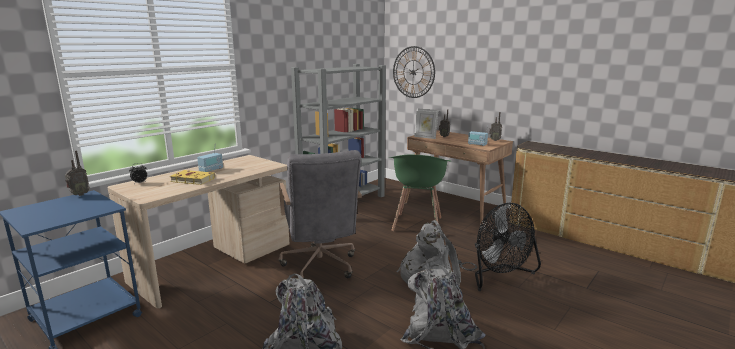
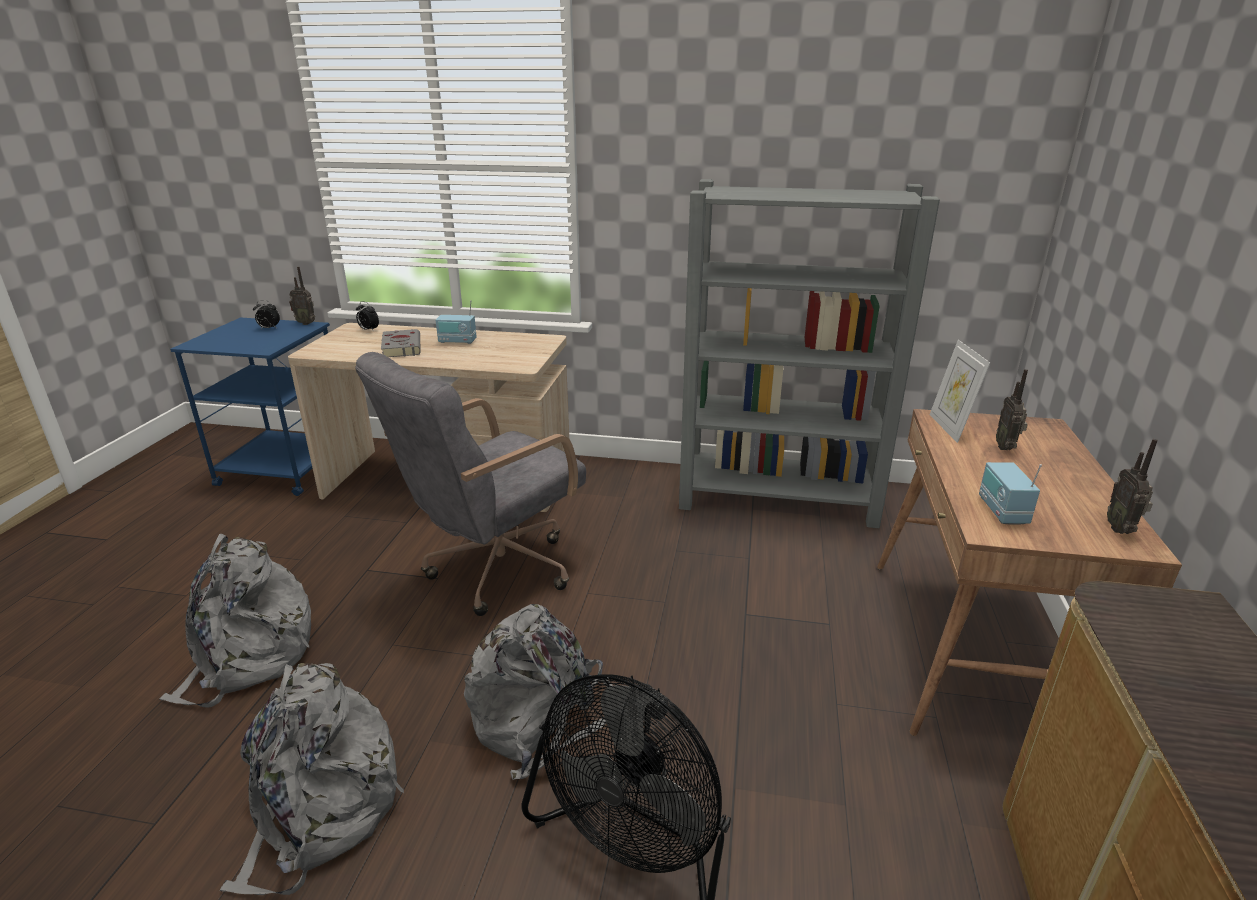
camera: 60 degrees right, 10 degrees up
(61, 204) = (269, 328): none -> alarm clock
(191, 180) = (401, 347): yellow book -> grey book
(413, 72) = (1092, 230): wall clock -> none
(417, 225) = (784, 623): green chair -> none

